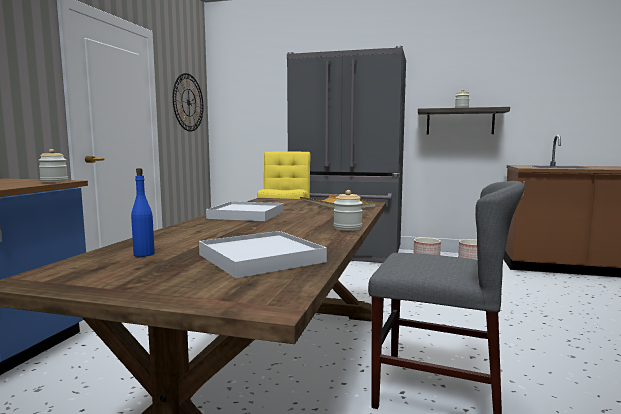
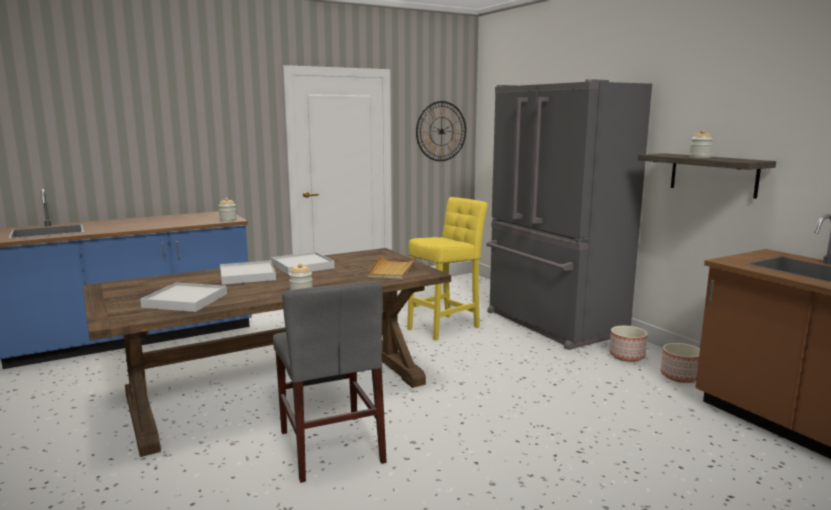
camera: 45 degrees right, 5 degrees up
(144, 254) = (164, 283): blue bottle -> none
(224, 229) = (247, 275): none -> white tray

